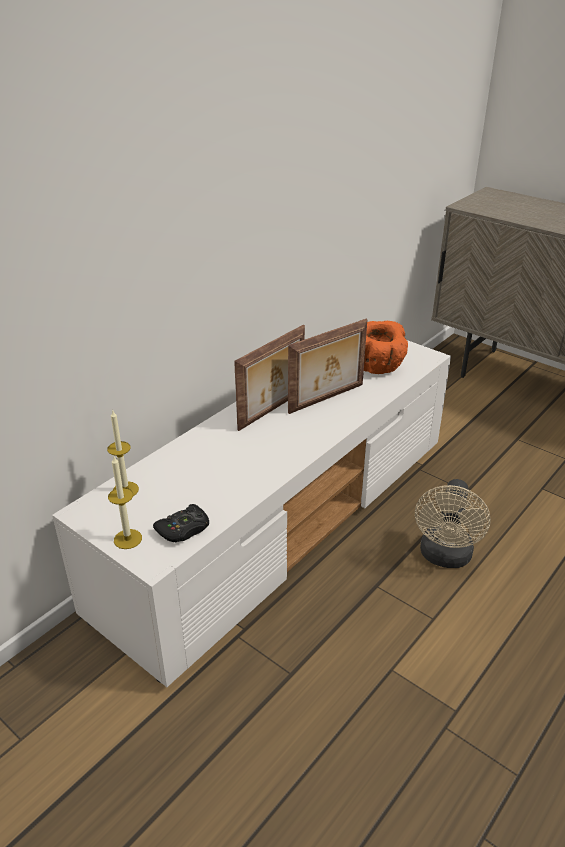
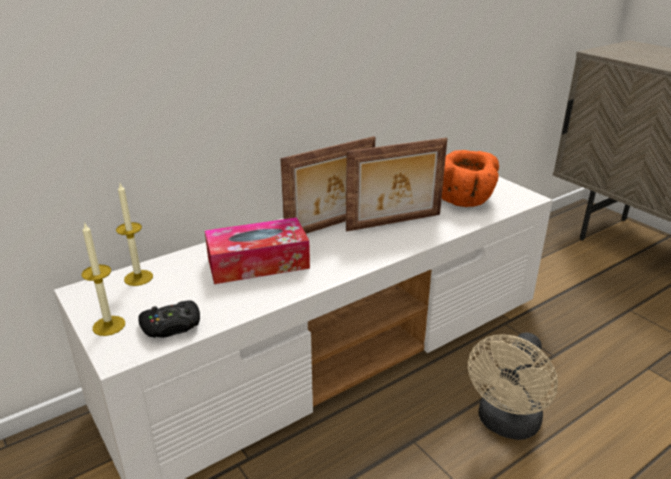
camera: 15 degrees right, 5 degrees down
(226, 458) = (258, 263): none -> tissue box

